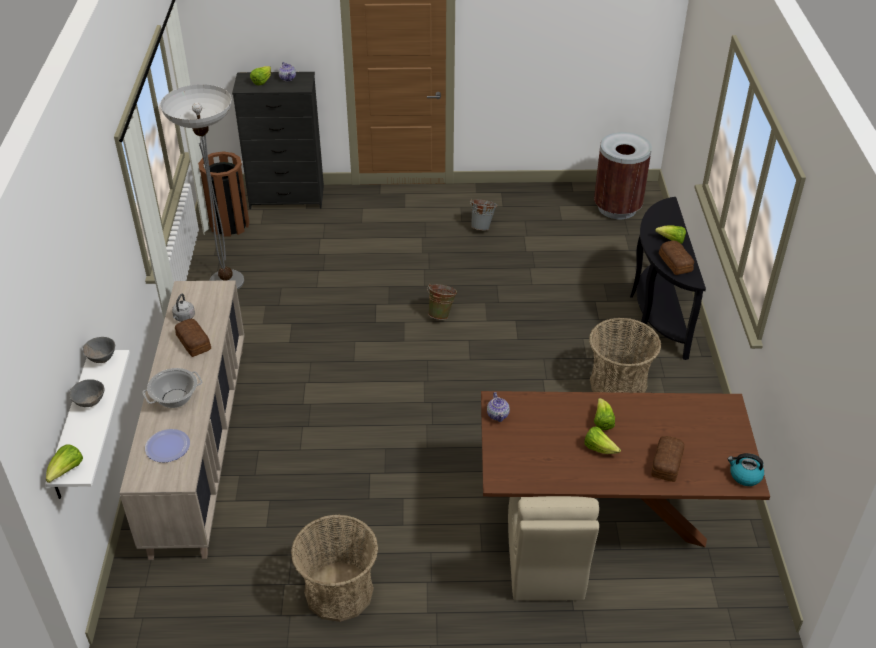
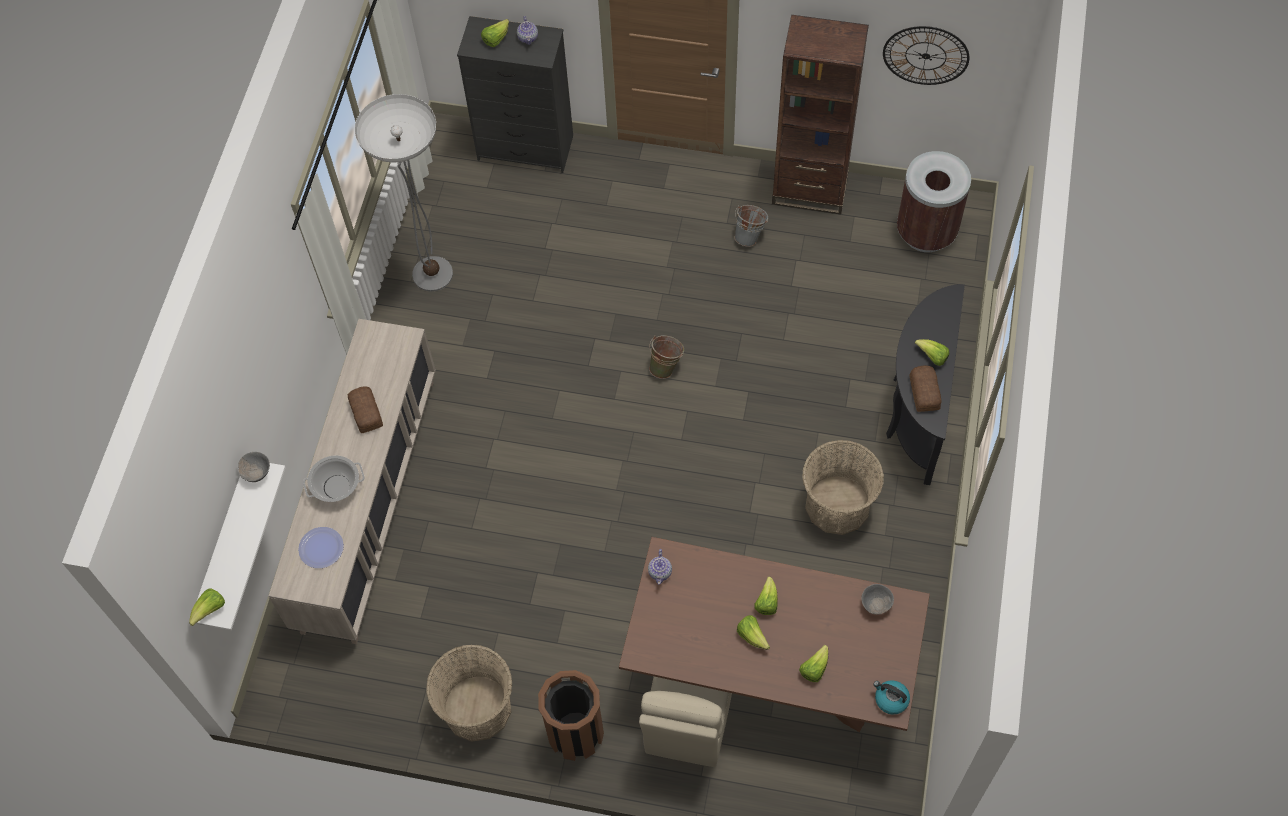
camera: 15 degrees right, 20 degrees up
(90, 402) = (239, 529): grey bowl -> grey bowl (876, 605)
(184, 318) = (361, 375): grey kettle -> none
(229, 225) = (450, 183): brown trash can -> brown trash can (576, 733)
(519, 195) = (810, 190): none -> brown bookcase
(602, 46) = (925, 55): none -> wall clock
(665, 464) = (814, 668): bread -> lettuce

